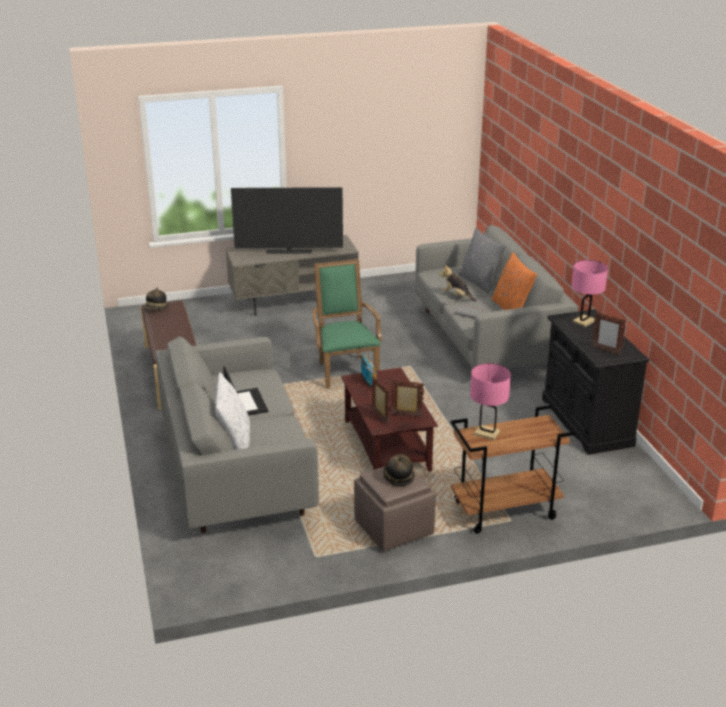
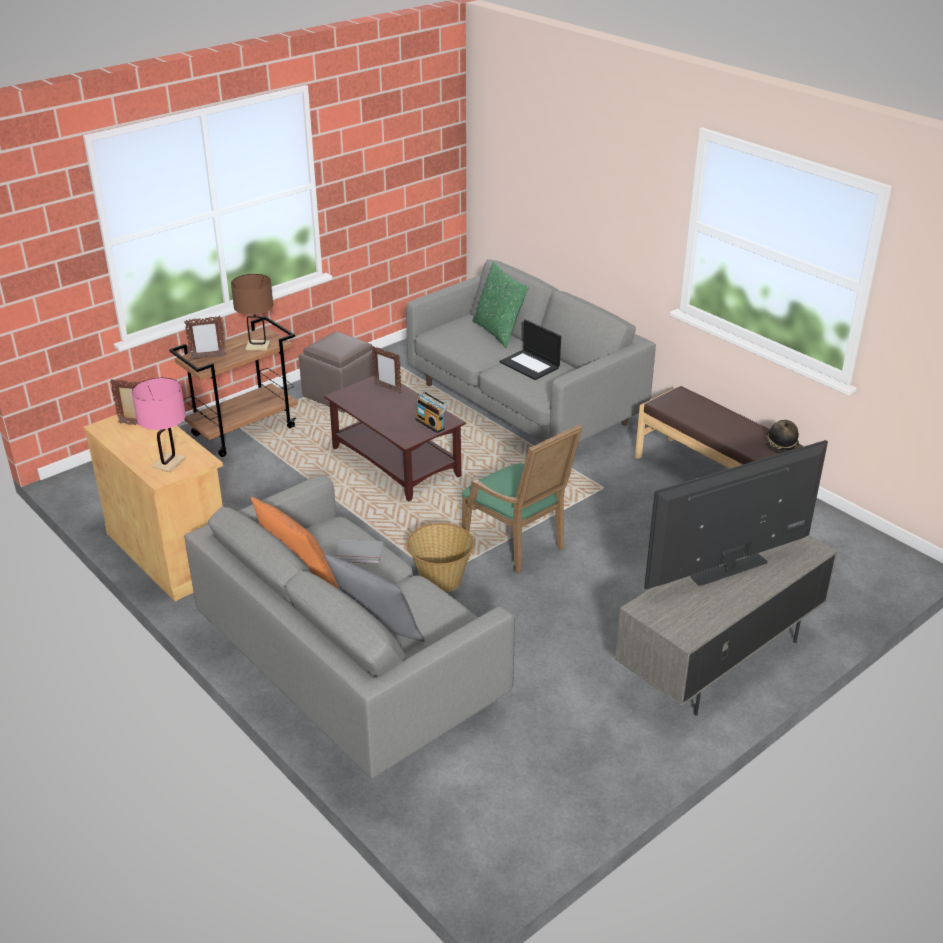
camera: 155 degrees right, 5 degrees up
(235, 443) = (499, 332): white pillow -> green pillow
(398, 477) = (334, 343): hat -> none
(406, 415) = (361, 396): picture frame -> picture frame (208, 357)
(409, 364) = (441, 580): none -> basket
(457, 296) = (399, 585): plush toy -> none
(487, 433) = (258, 346): pink table lamp -> brown table lamp
(586, 422) = (170, 552): black cabinet -> beige cabinet

